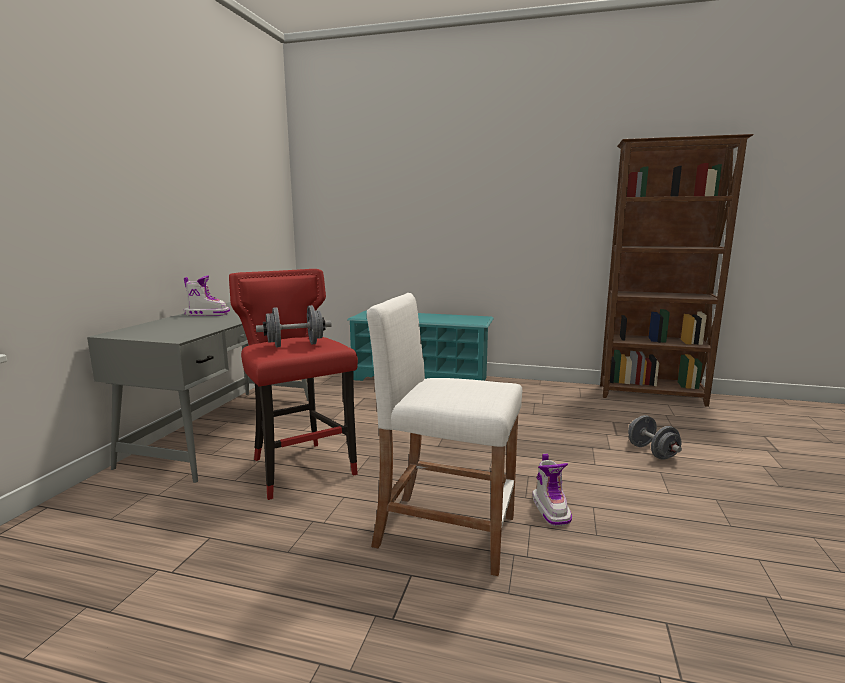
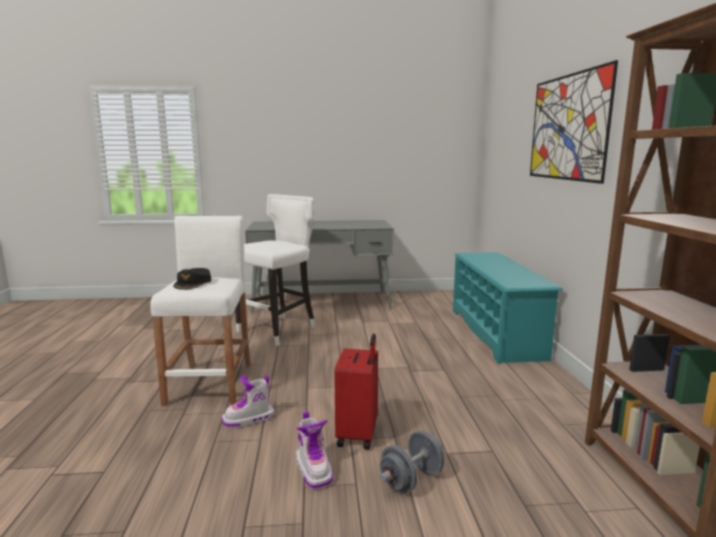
camera: 70 degrees right, 0 degrees up
(207, 314) = (326, 223): boot -> boot (314, 470)
(295, 345) = (265, 244): grey dumbbell -> none
(300, 468) = (278, 330): red stool -> white stool
(467, 390) = (193, 283): none -> black cap
(474, 192) = (567, 127): none -> picture
(588, 460) = (358, 435): none -> red suitcase

